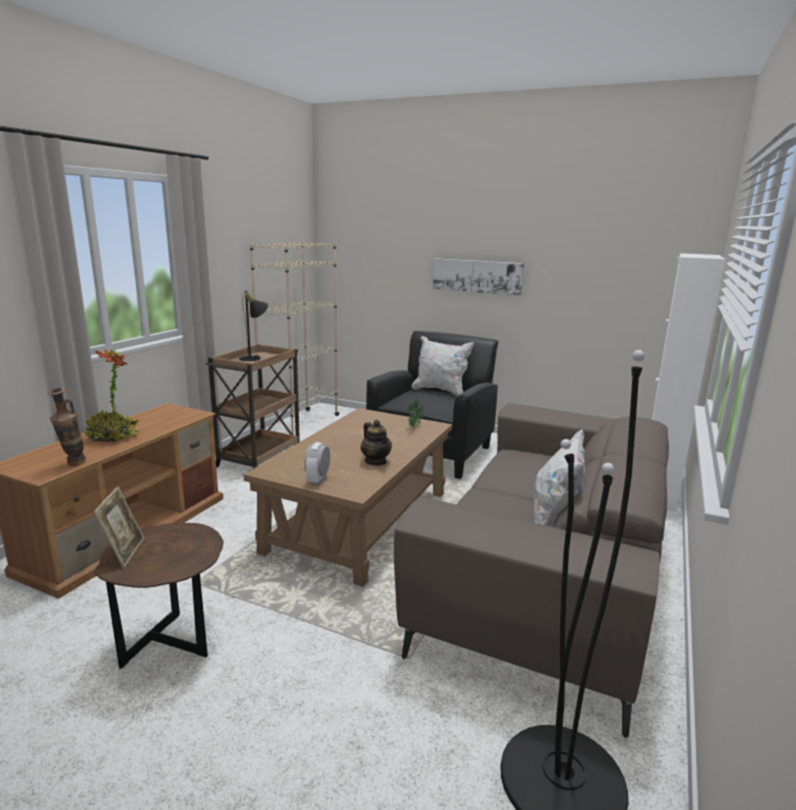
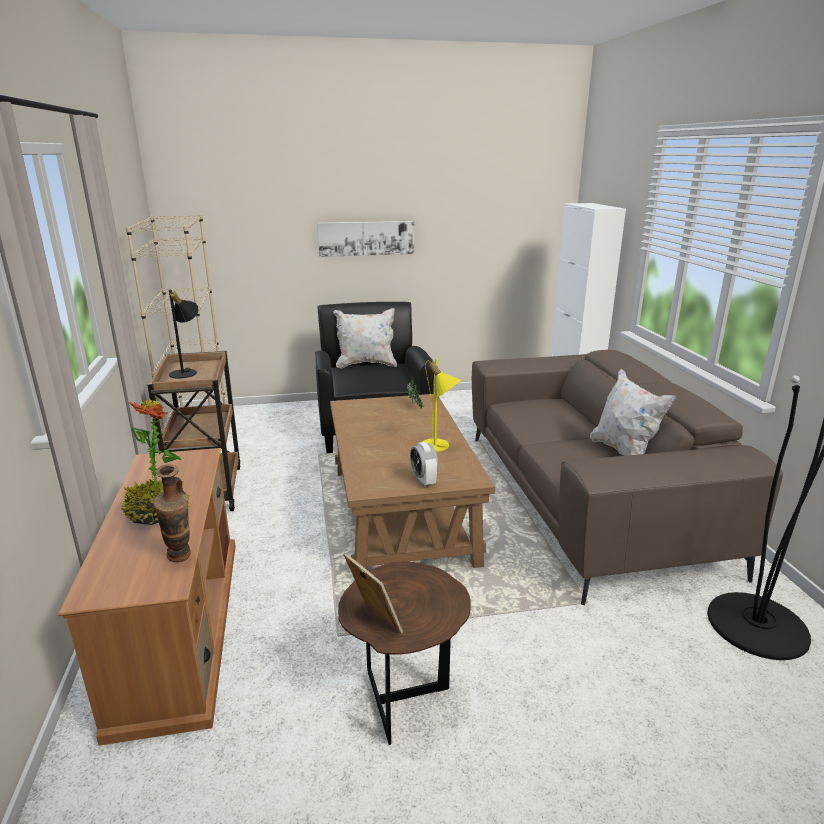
camera: 35 degrees left, 5 degrees up
(376, 461) = (439, 447): teapot -> yellow table lamp

